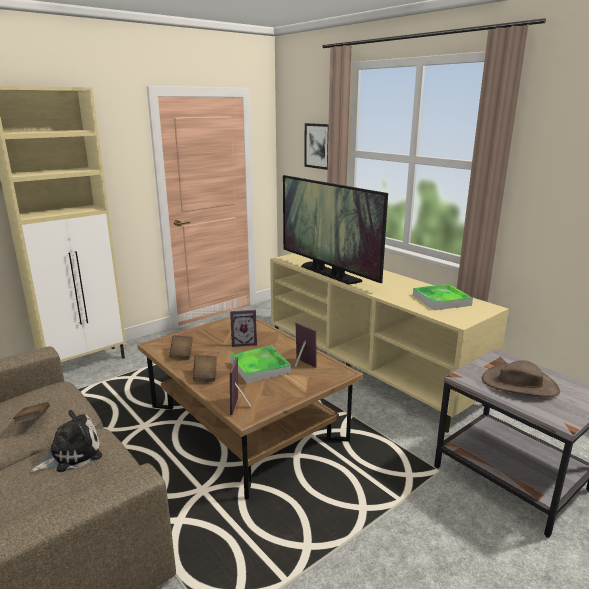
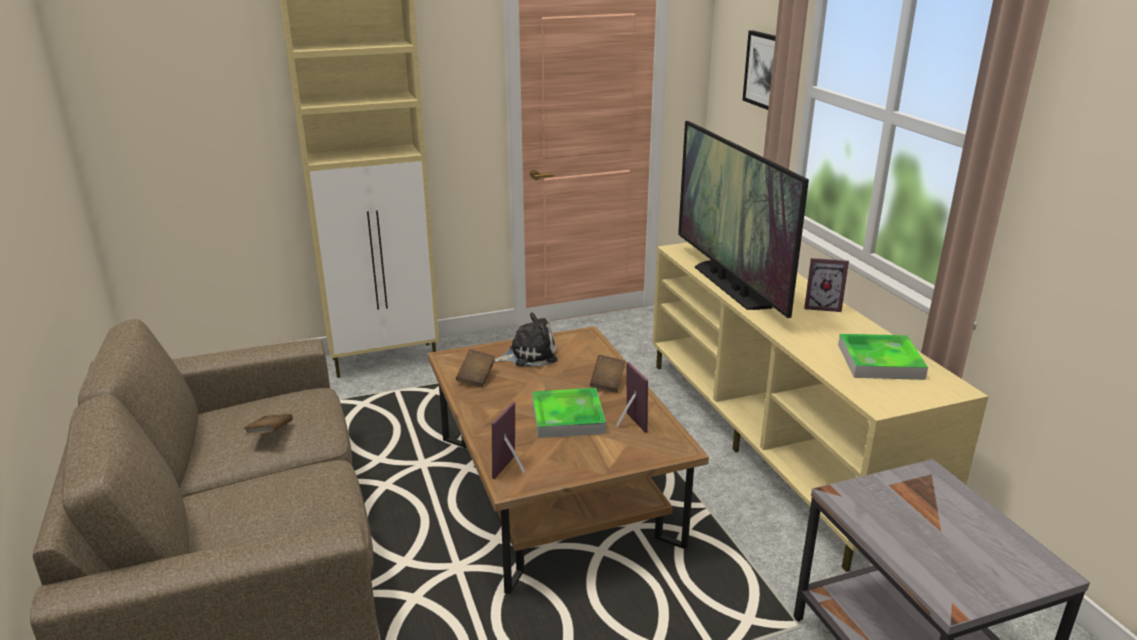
camera: 20 degrees right, 5 degrees up
(72, 454) = (294, 487): plush toy -> plush toy (529, 355)
(205, 375) = (490, 415): brown book -> brown book (607, 383)
(244, 343) = (566, 375): picture frame -> picture frame (822, 306)
(520, 384) = (927, 527): brown hat -> none

